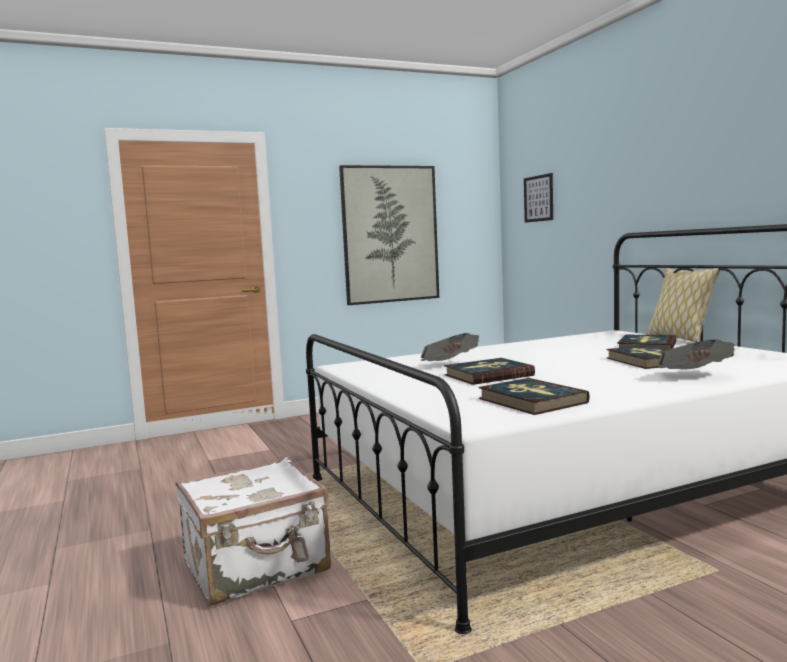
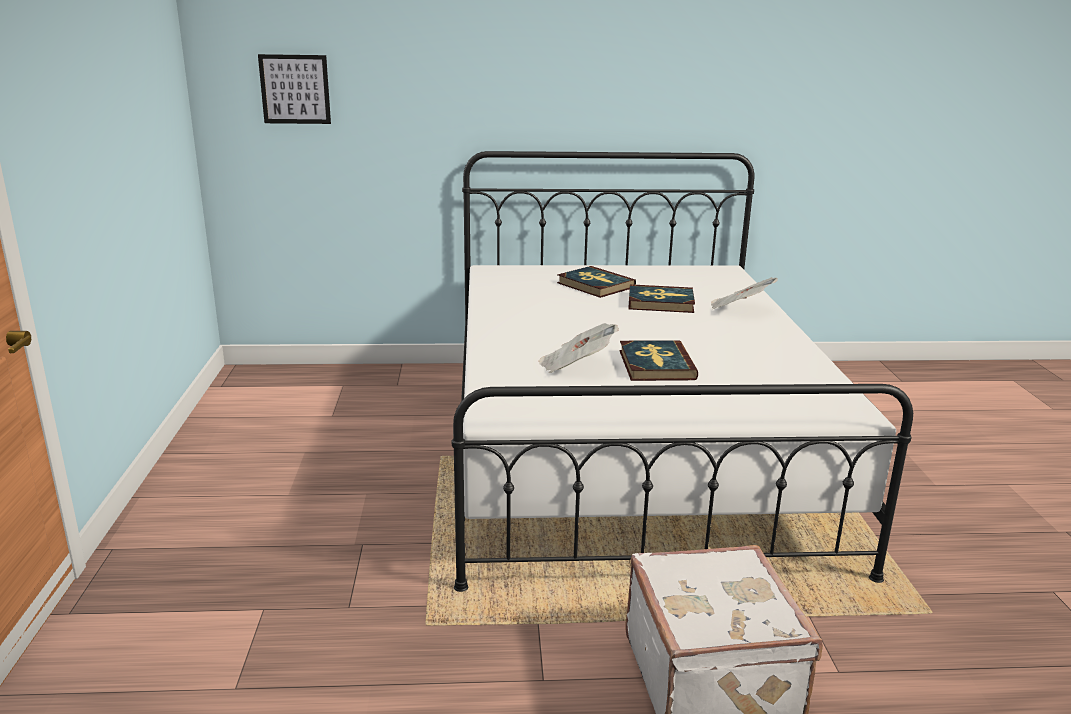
camera: 70 degrees left, 15 degrees up
(390, 234) = (121, 165): picture -> none
(531, 401) = (786, 376): book -> none
(679, 338) = (568, 265): pillow -> none

